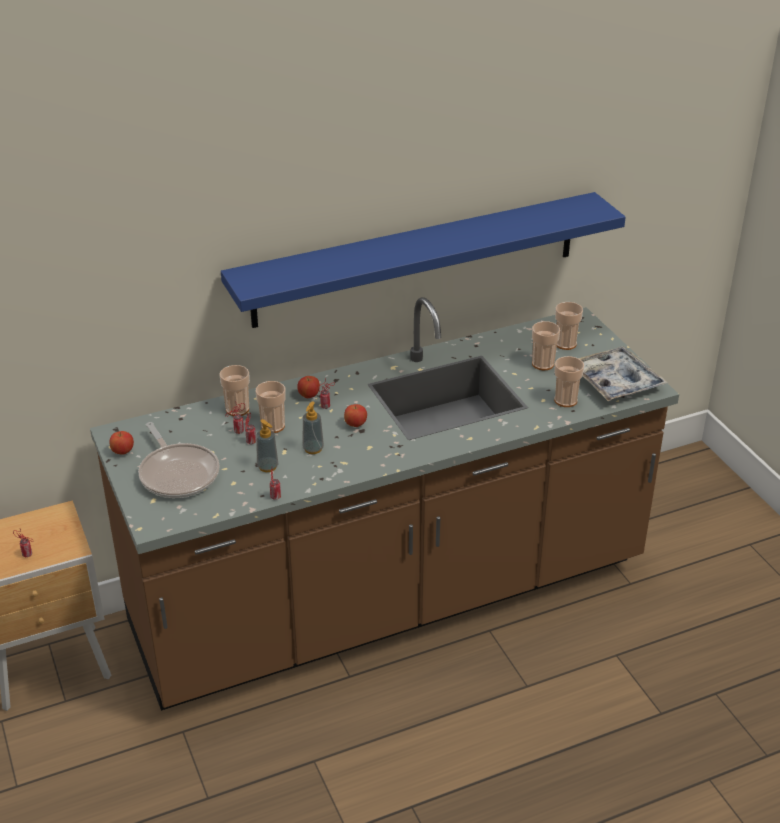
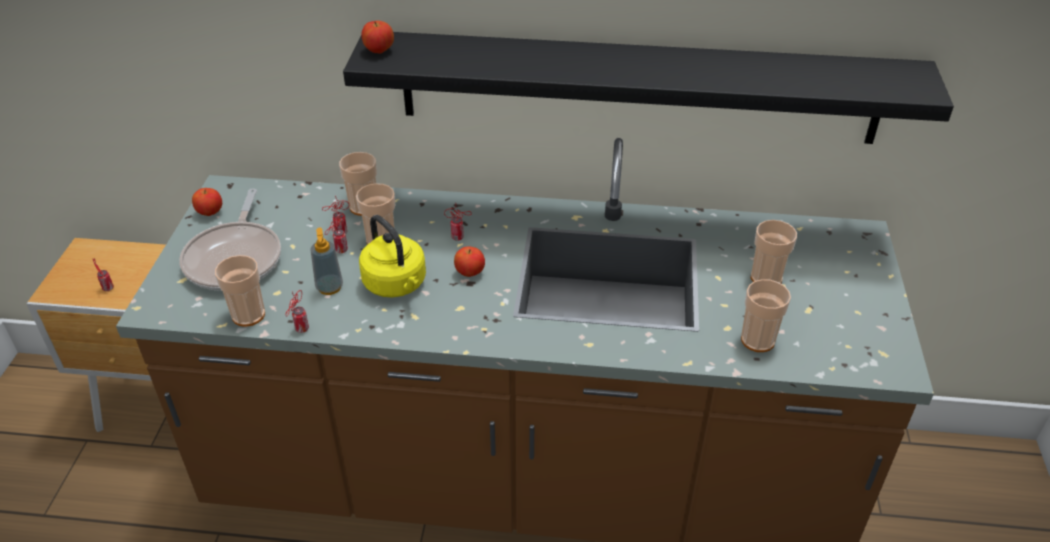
camera: 30 degrees right, 5 degrees up
(309, 396) = (451, 218): apple -> apple (379, 51)
(313, 449) = (396, 285): soap dispenser -> yellow kettle
(417, 259) = (638, 87): blue shelf -> black shelf
(565, 344) = (818, 261): cup -> cup (248, 315)
(615, 381) = (850, 339): tray -> none

